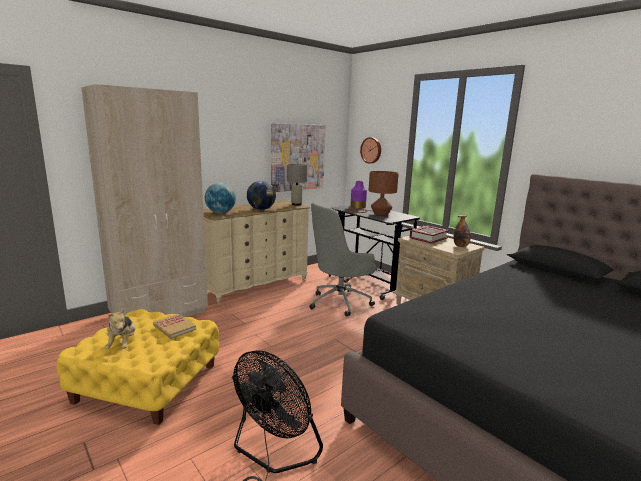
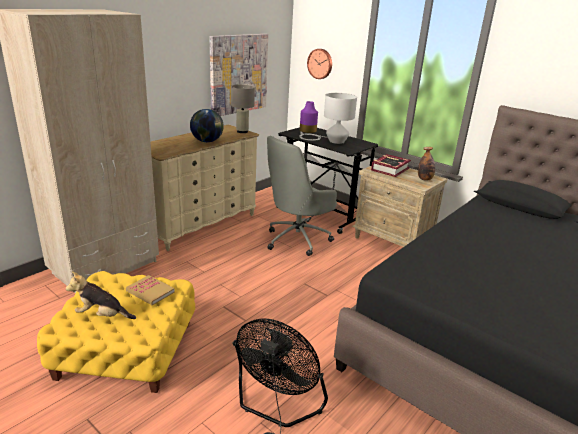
camera: 10 degrees left, 10 degrees up
(122, 344) = (102, 315): plush toy -> plush toy turned 120 degrees clockwise
(221, 213) = (164, 149): globe -> none
(371, 213) = (326, 140): brown table lamp -> grey table lamp

